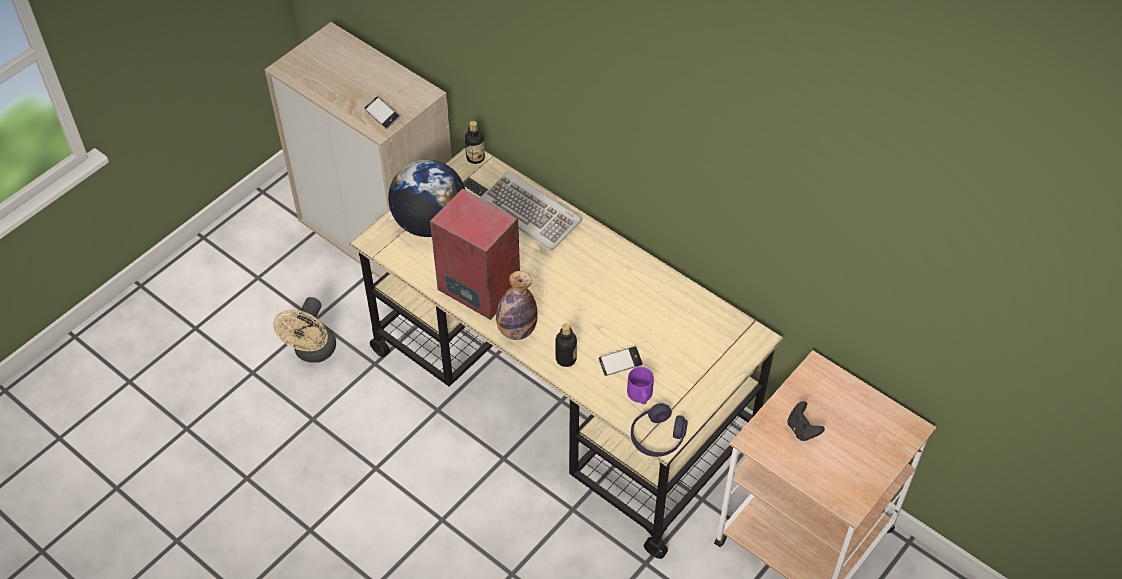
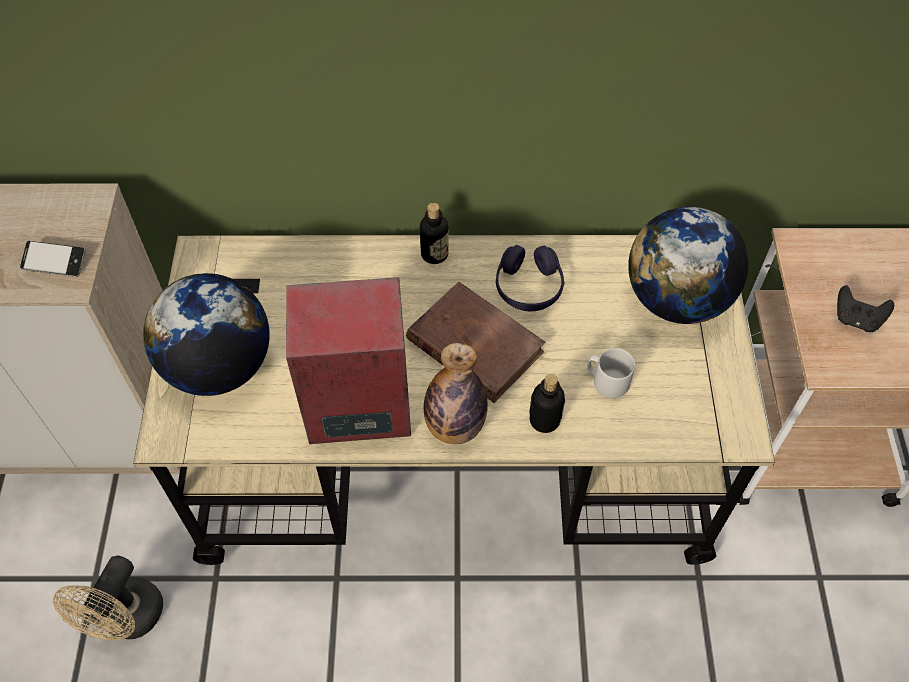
camera: 40 degrees left, 5 degrees up
(313, 352) = (127, 620): beige fan -> beige fan turned 45 degrees clockwise
(475, 157) = (200, 250): bottle -> bottle (434, 254)
(530, 213) = (331, 274): keyboard -> none
(568, 298) = (474, 345): none -> brown book
(620, 363) = (606, 381): phone -> grey mug
(640, 395) = (665, 403): purple mug -> none
(657, 437) = (733, 438): purple headphones -> purple headphones (528, 287)
(708, 349) = (676, 299): none -> globe

